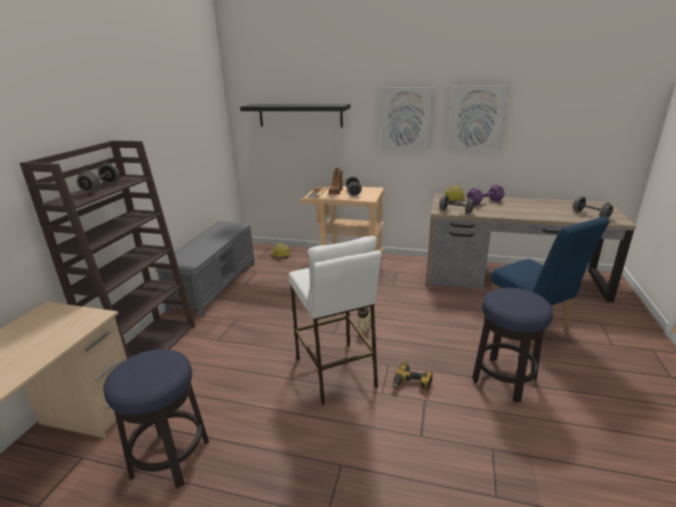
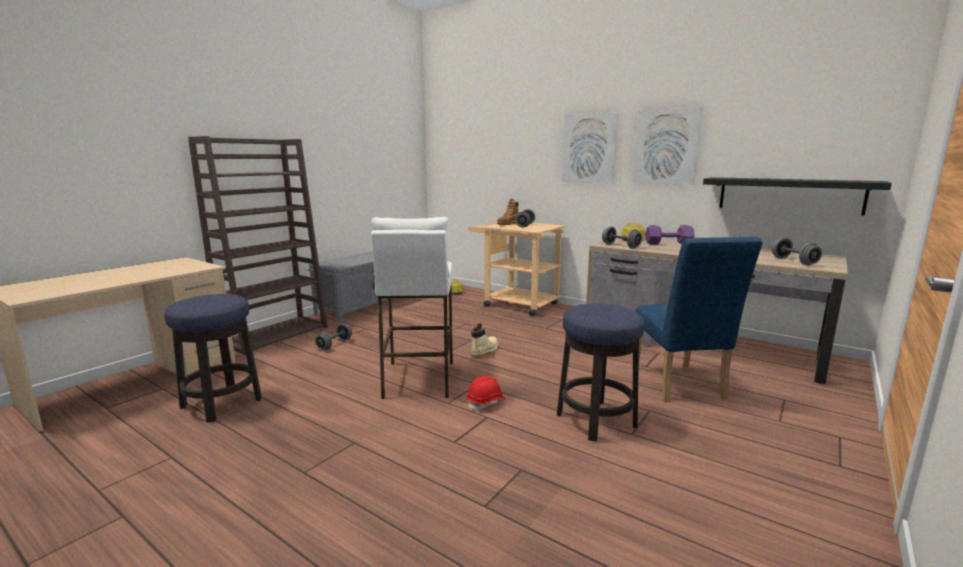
camera: 20 degrees right, 10 degrees down
(101, 188) = (255, 172): grey dumbbell -> grey dumbbell (334, 345)
(300, 115) = (487, 146): black shelf -> black shelf (789, 195)
(411, 384) = (486, 402): power drill -> red hard hat

